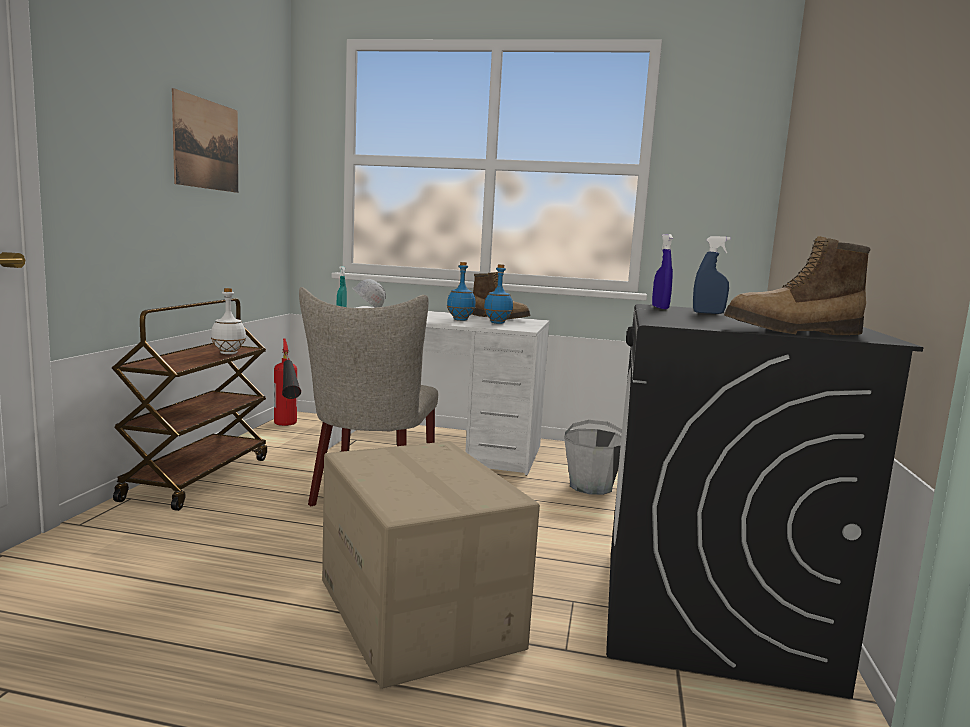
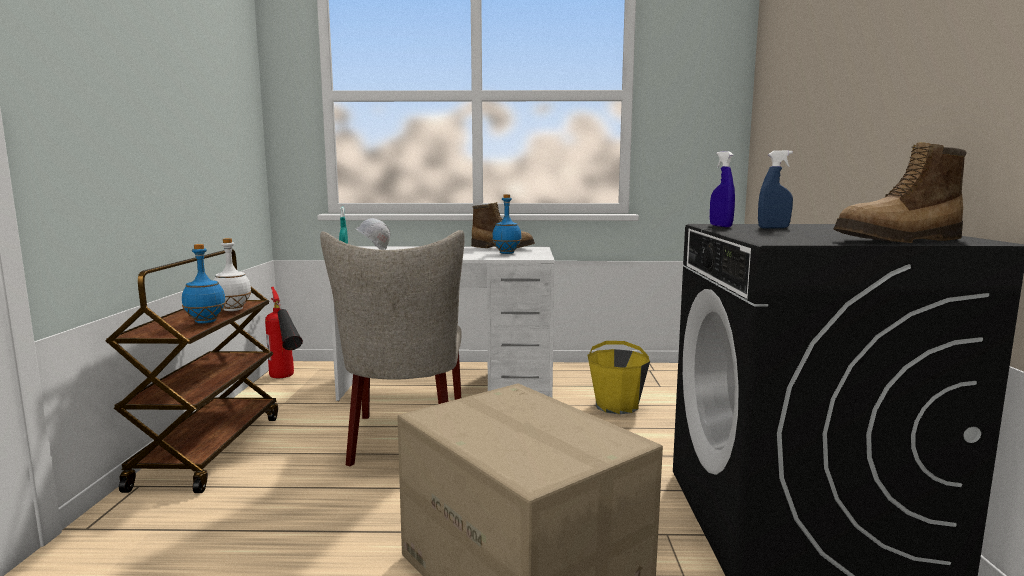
camera: 10 degrees left, 0 degrees up
(207, 144) = (182, 82): picture -> none
(460, 320) = (468, 253): blue bottle -> blue bottle (205, 322)
(591, 486) = (616, 406): grey bucket -> yellow bucket

